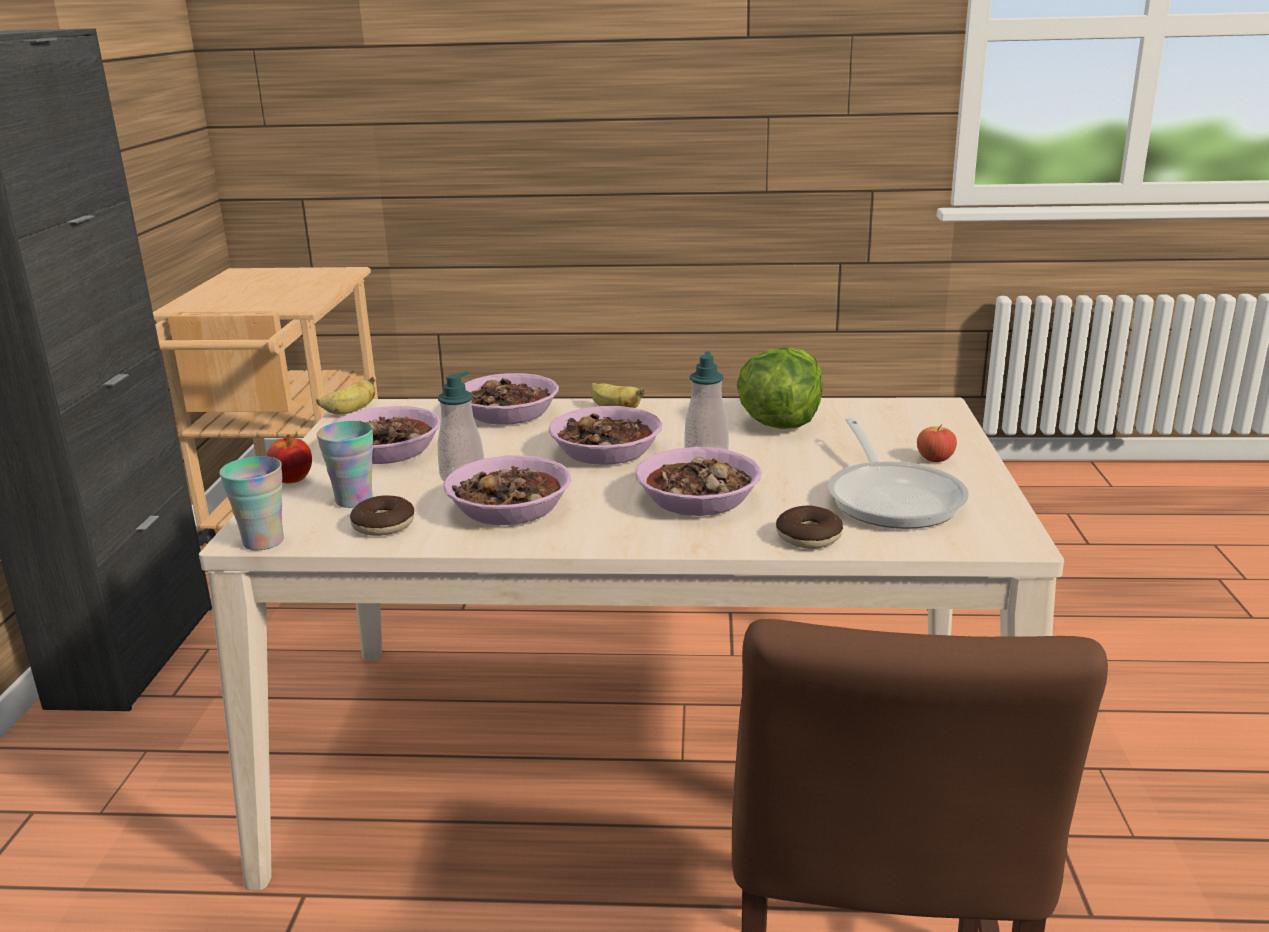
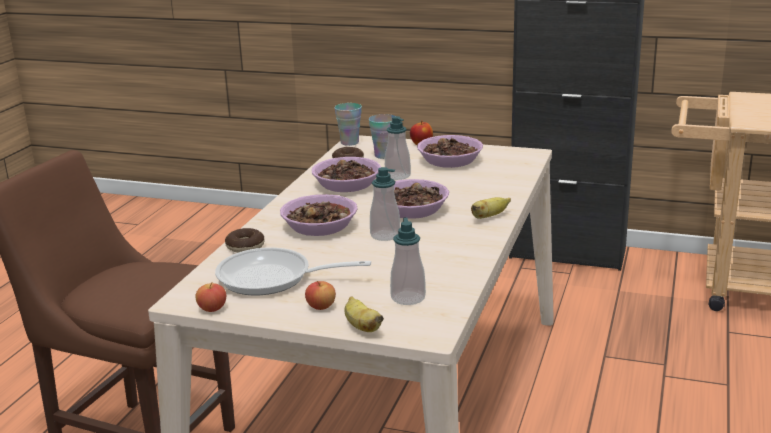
camera: 105 degrees right, 0 degrees up
(350, 411) = (524, 152): banana -> banana (361, 327)
(507, 413) = (498, 188): bowl -> none
(779, 424) = (428, 265): lettuce -> none
(870, 423) = (408, 298): none -> soap dispenser
(1010, 517) = (212, 308): none -> apple

